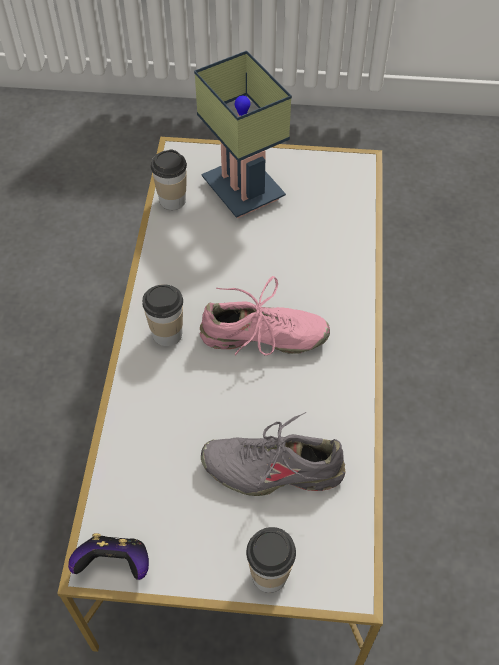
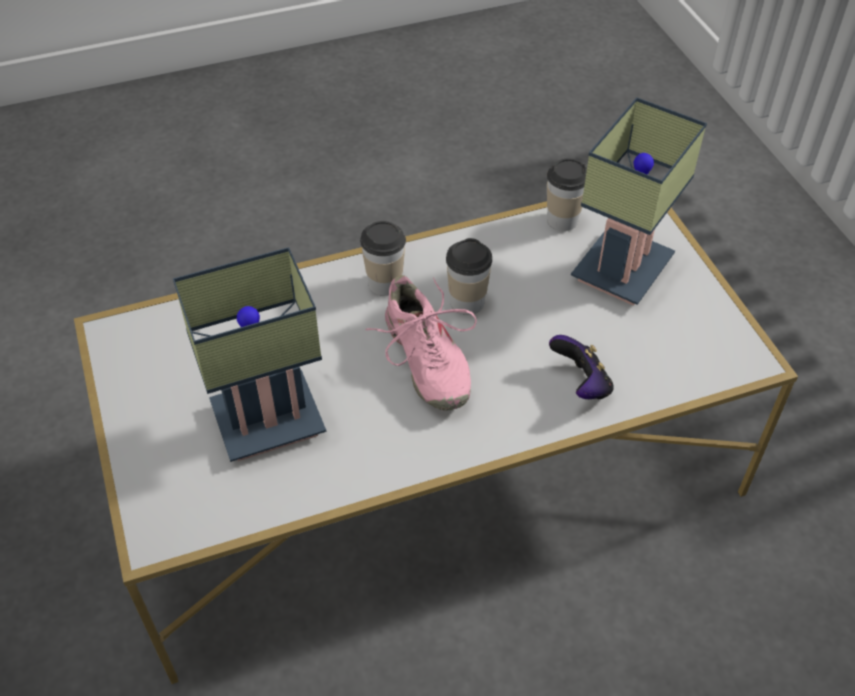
camera: 65 degrees right, 5 degrees down
(115, 564) = (114, 345): game controller -> game controller (581, 384)
(269, 575) = (143, 465): cup -> cup (467, 302)
(273, 468) = (265, 426): grey shoe -> table lamp

